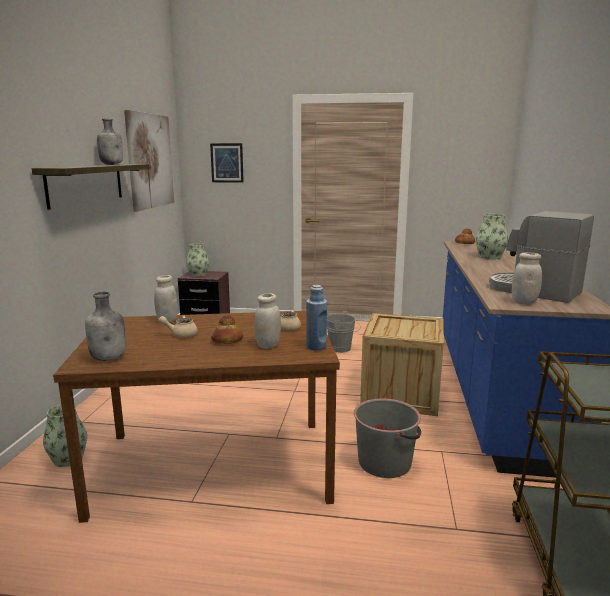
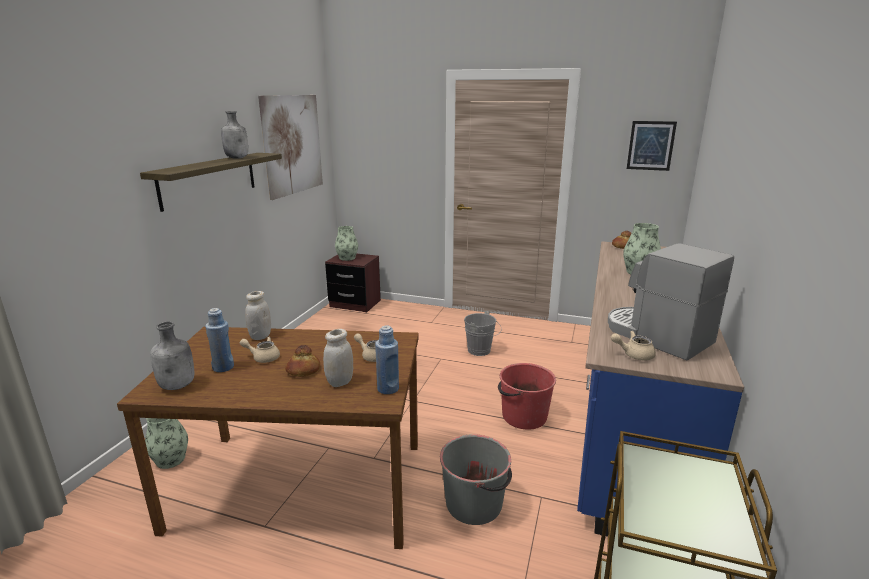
camera: 10 degrees right, 5 degrees up
(146, 343) = (223, 367): none -> blue bottle
(227, 163) = (378, 142): picture -> picture (651, 145)
(401, 394) = (523, 416): crate -> red bucket
(524, 302) = (633, 354): white jar -> beige teapot

